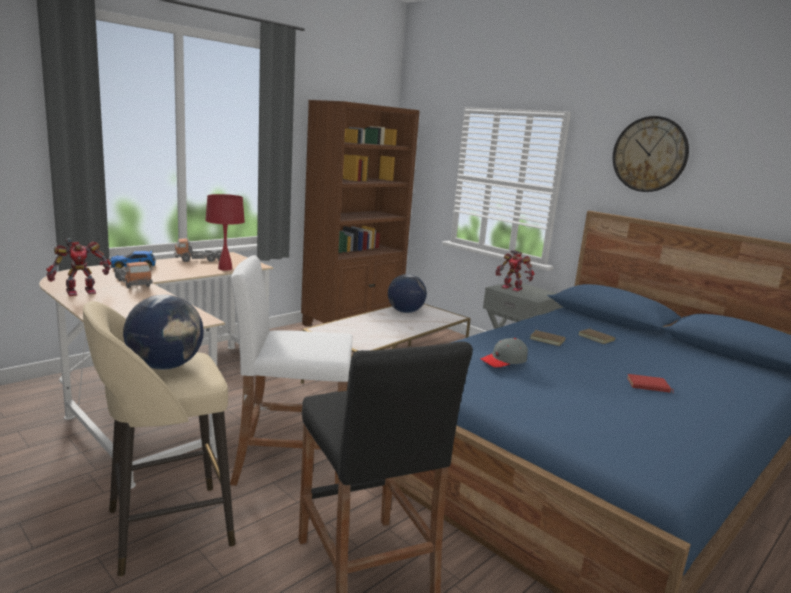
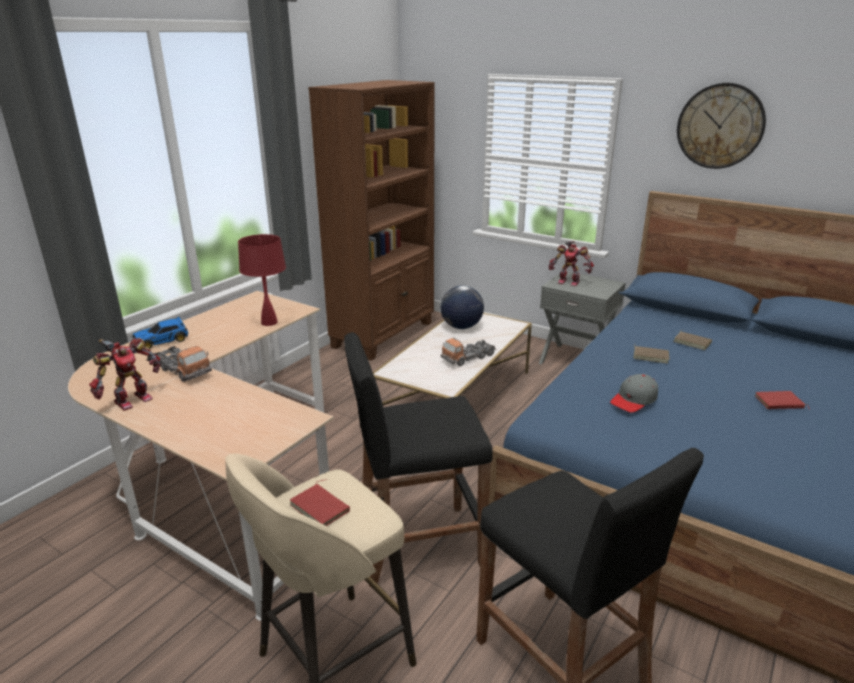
camera: 10 degrees left, 10 degrees up
(166, 366) = (321, 507): globe -> red book
(201, 260) = (231, 312): toy truck -> toy truck (468, 357)
(290, 464) = (417, 544): white stool -> black stool

